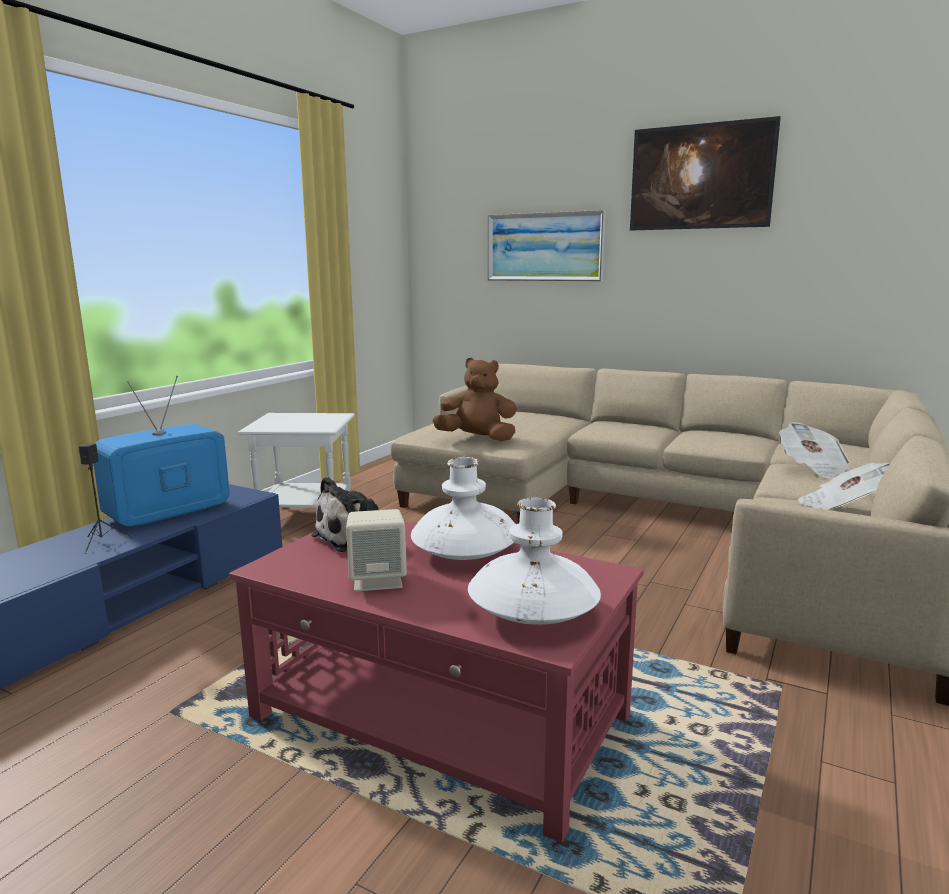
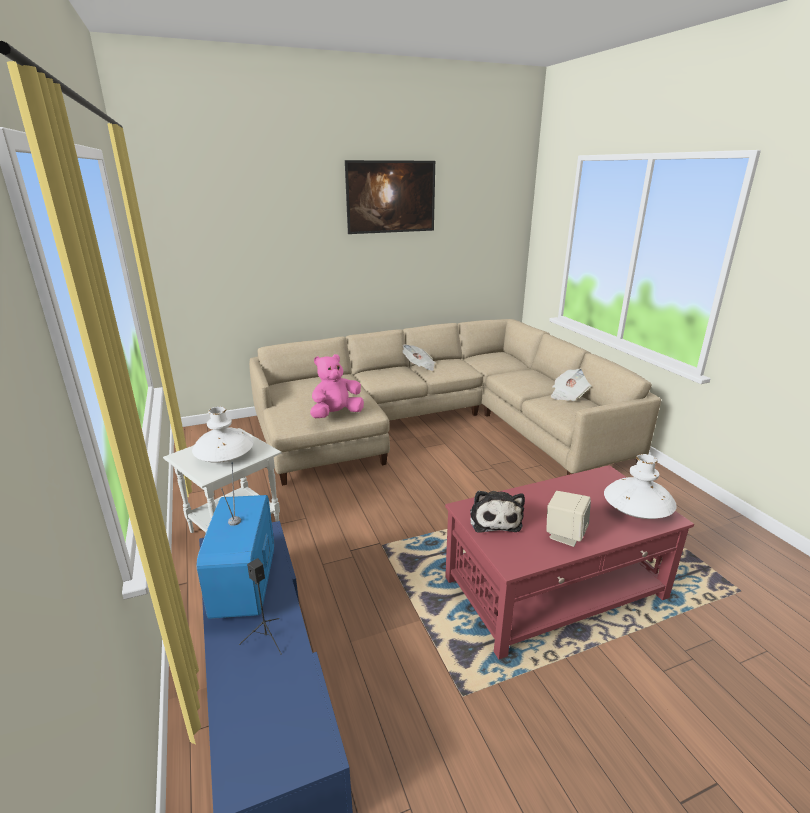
camera: 50 degrees left, 10 degrees up
(465, 552) = (549, 496): white vase -> white vase (224, 455)
(477, 439) = (336, 414): brown plush toy -> pink plush toy
(544, 247) = (281, 248): picture -> none
(812, 468) = (518, 375): newspaper -> newspaper (419, 366)

